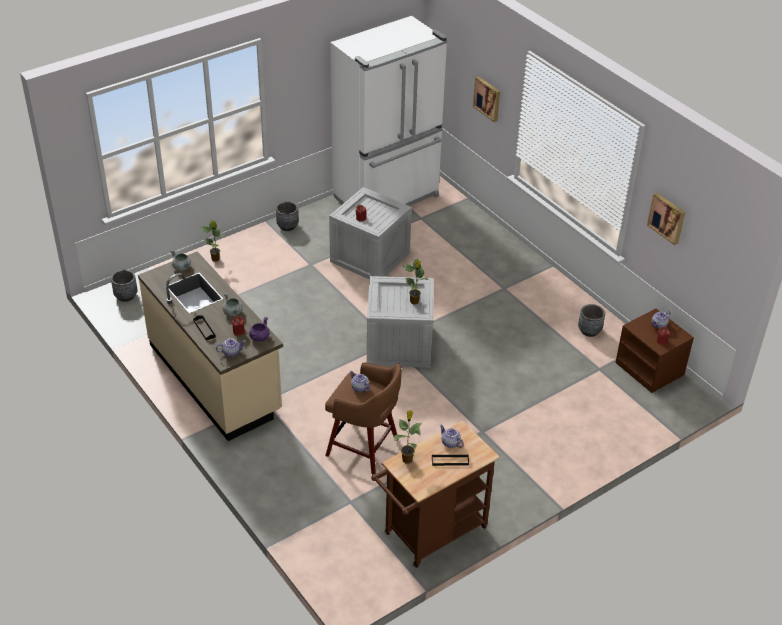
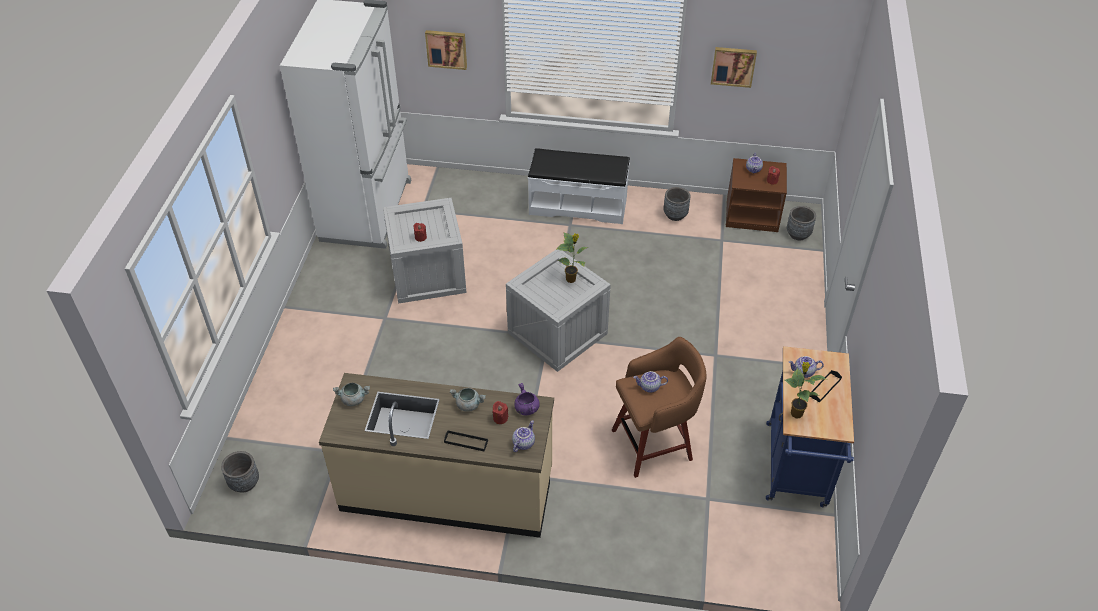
camera: 45 degrees left, 5 degrees up
(216, 259) = (286, 378): potted plant -> none
(287, 226) = (313, 297): grey planter -> grey planter (798, 234)
(430, 534) = (796, 471): brown cart -> blue cart
(528, 280) = (578, 205): none -> white bench

